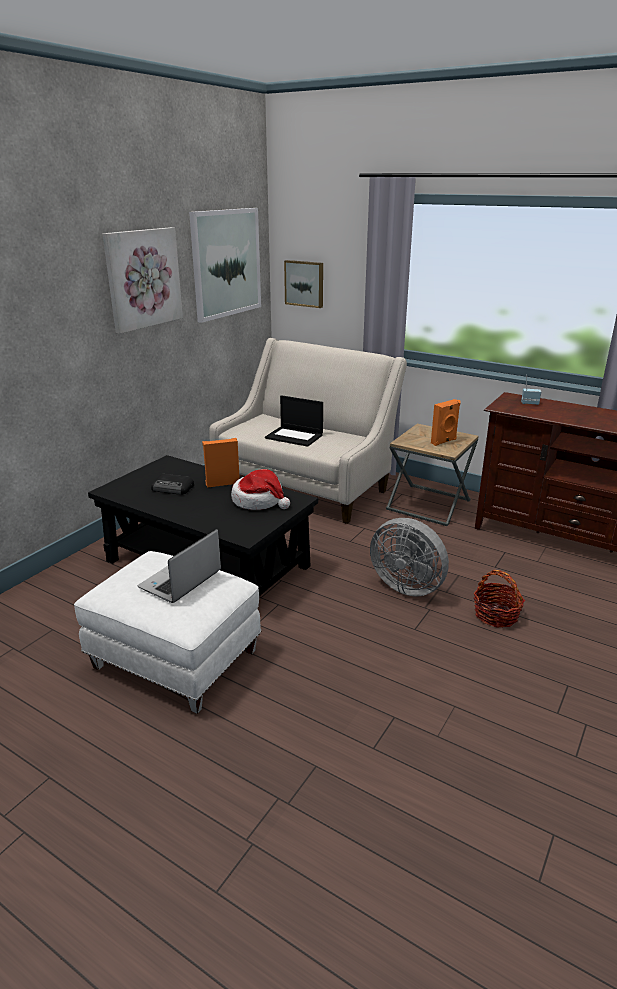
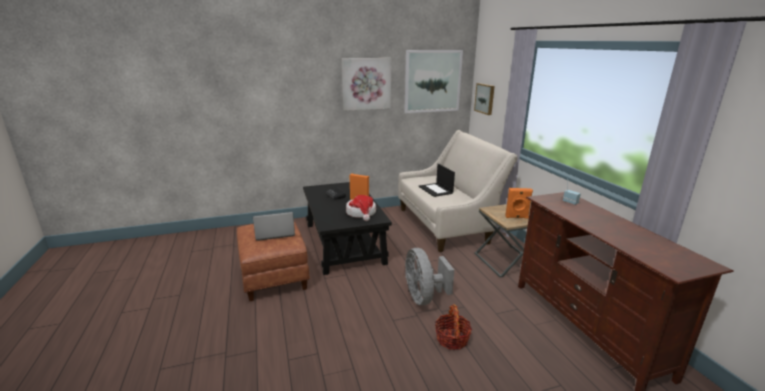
camera: 40 degrees right, 5 degrees down
(173, 659) = (273, 276): white ottoman -> brown ottoman

